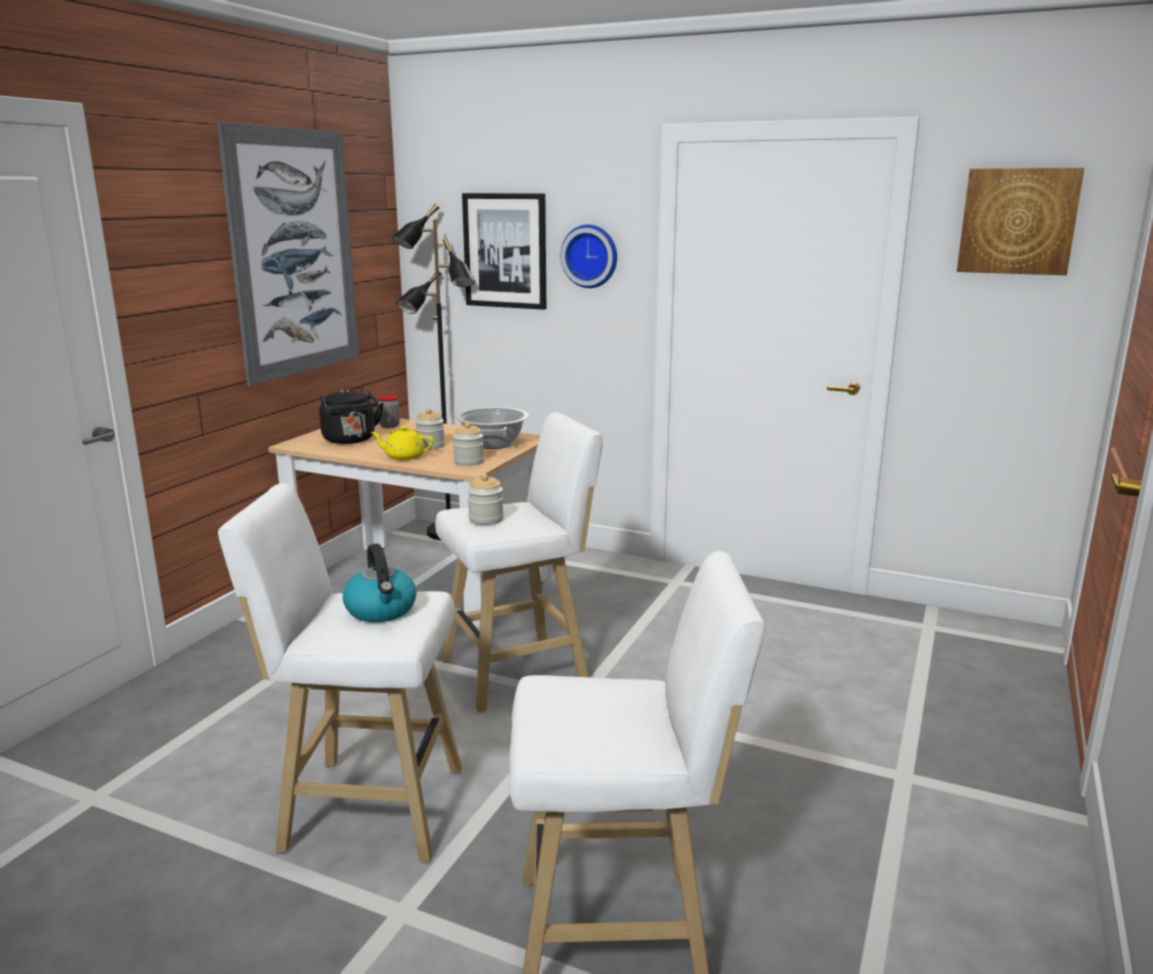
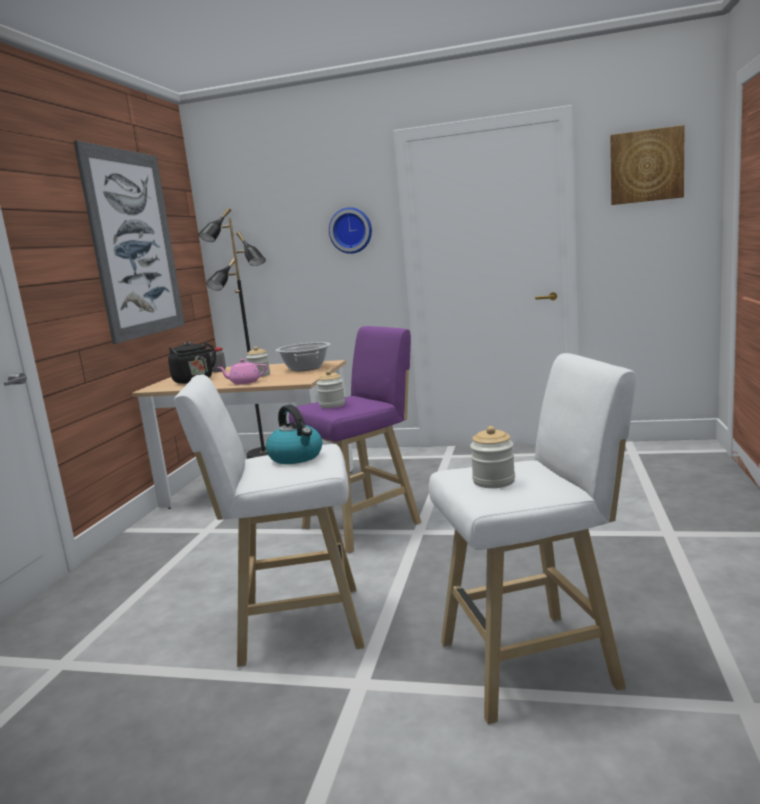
camera: 10 degrees left, 5 degrees down
(404, 457) = (244, 382): yellow teapot -> pink teapot
(469, 462) = (296, 378): jar -> jar (493, 481)
(505, 251) = (285, 235): picture -> none
(521, 671) = (366, 524): white stool -> purple stool

